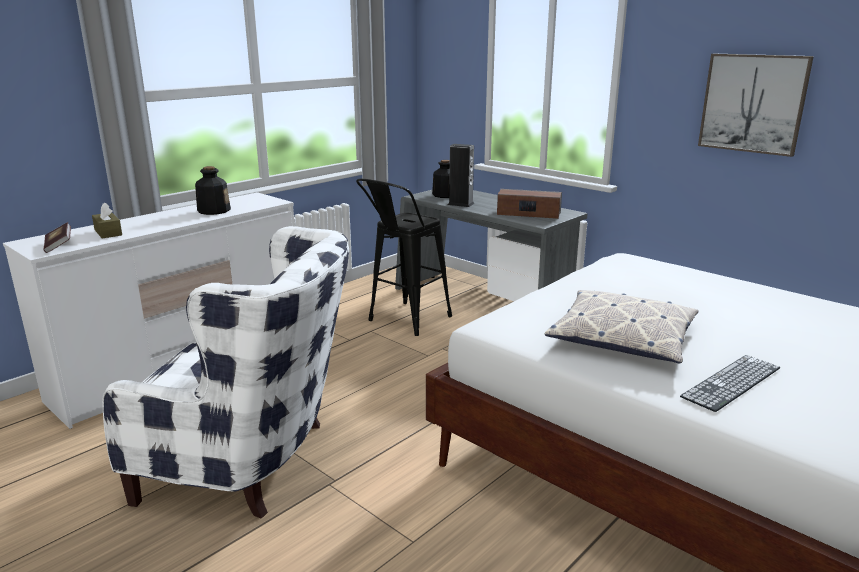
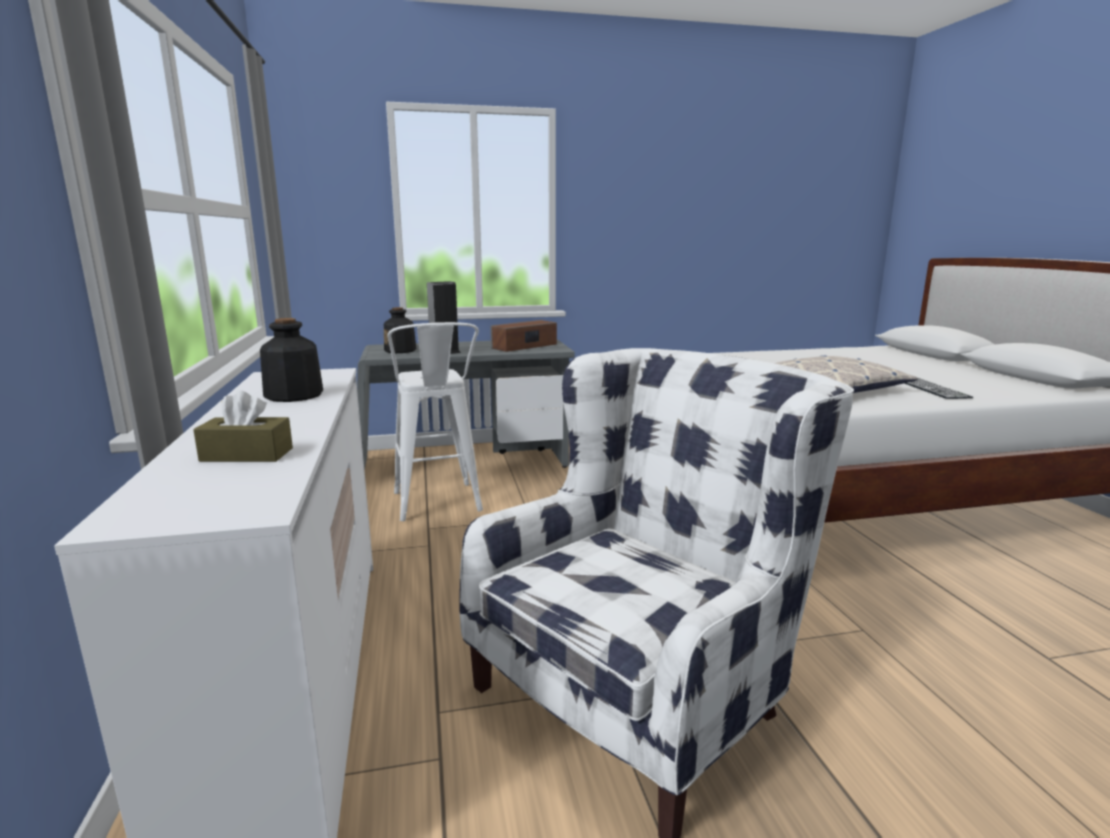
camera: 55 degrees left, 5 degrees down
(59, 246) = (244, 494): book -> none
(404, 321) = (438, 506): black stool -> white stool
(753, 103) = (673, 222): picture -> none

